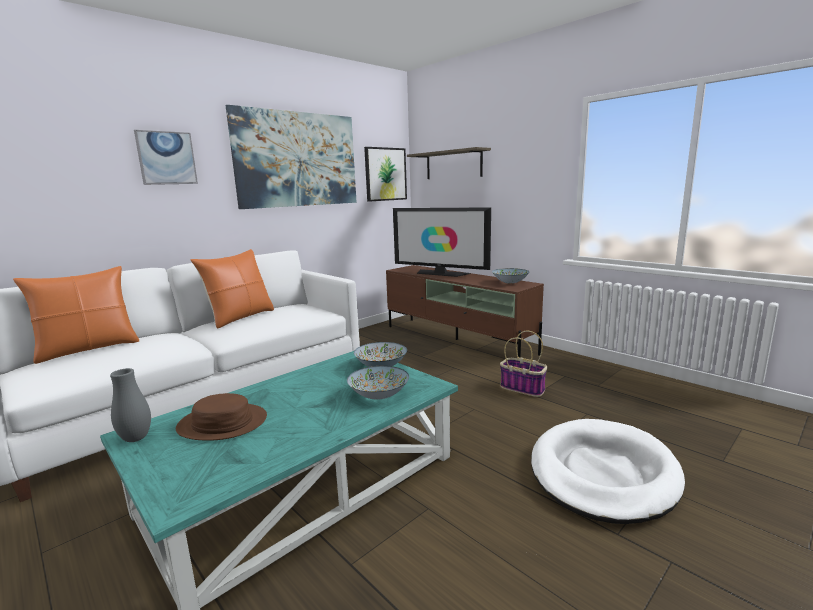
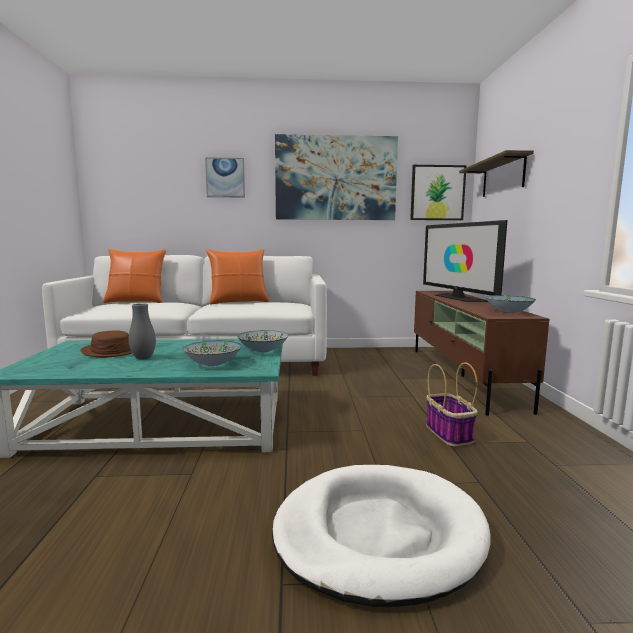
camera: 40 degrees right, 5 degrees down
(136, 438) = (71, 345): grey vase -> grey vase (143, 358)

